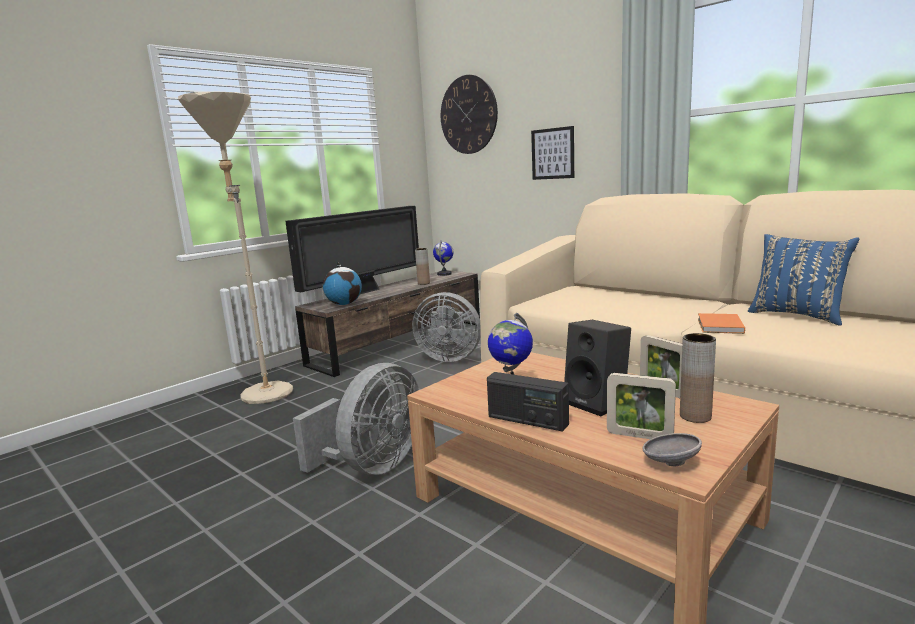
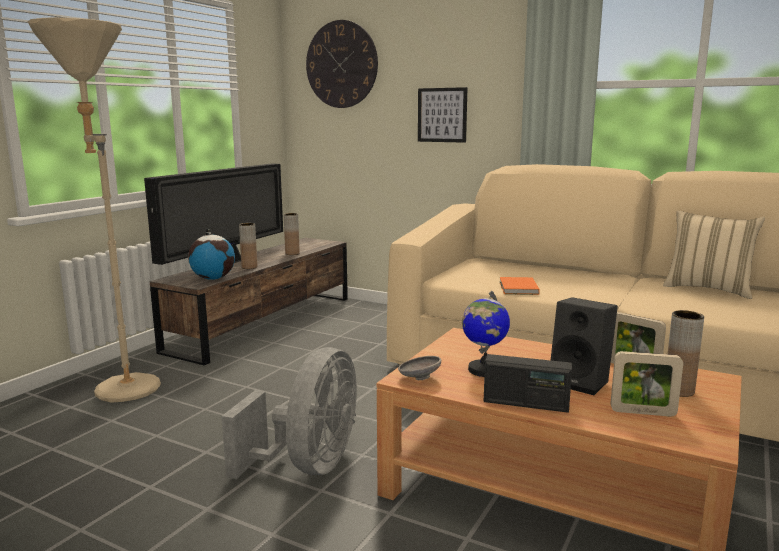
camera: 15 degrees left, 0 degrees up
(380, 295) = (249, 267): none -> brown vase
(444, 274) = (308, 242): globe -> none
(449, 358) = (332, 338): grey fan -> none
(670, 462) = (687, 436): grey bowl -> grey bowl (419, 378)
(719, 326) = (649, 301): orange book -> orange book (518, 288)
(797, 315) = (708, 289): blue pillow -> beige pillow

